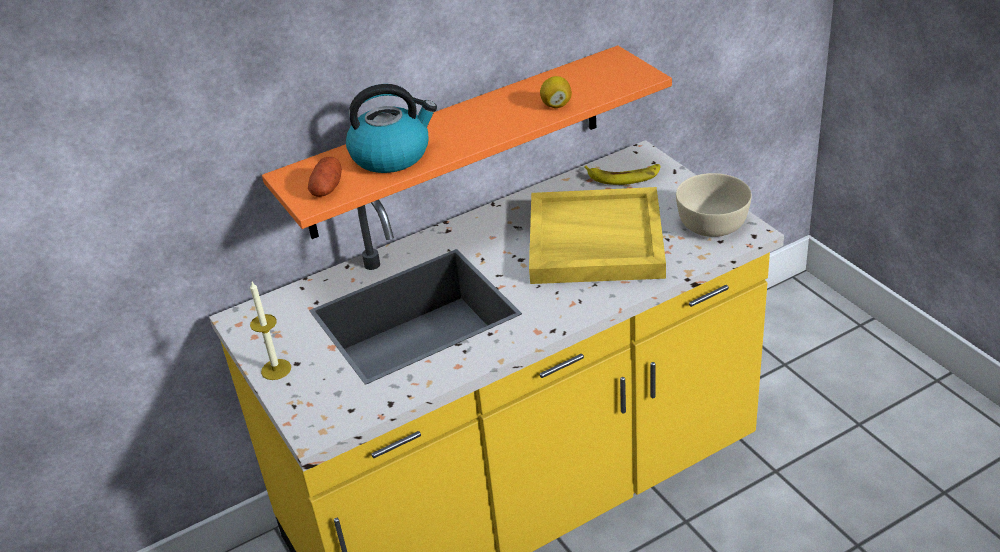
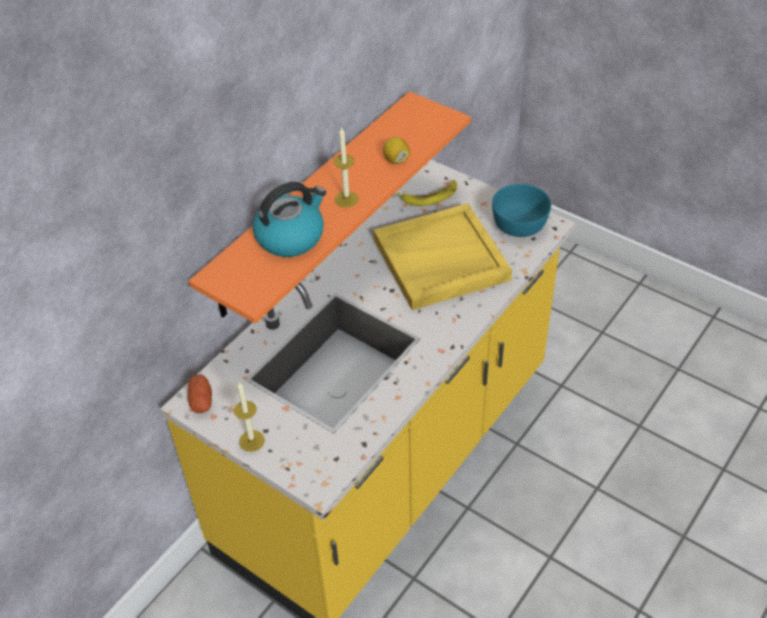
camera: 25 degrees left, 10 degrees up
(327, 188) = (257, 281): potato -> potato (201, 400)
(475, 131) = (346, 199): none -> candle
(713, 224) = (520, 224): beige bowl -> turquoise bowl

